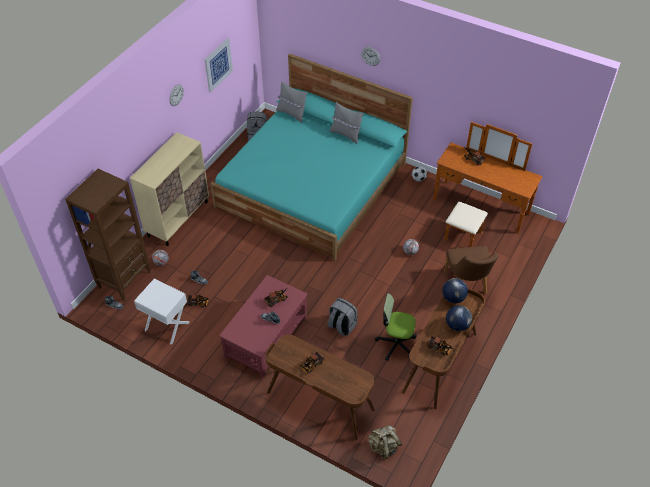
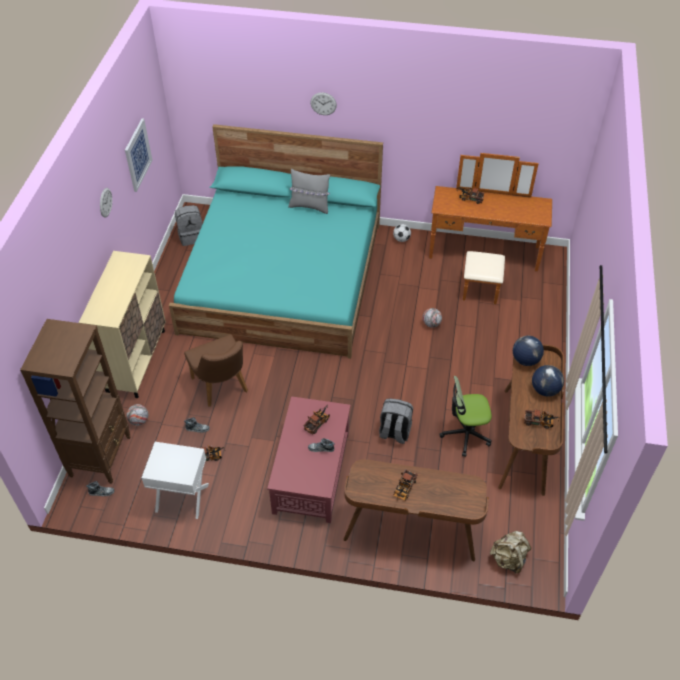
camera: 20 degrees left, 0 degrees up
(292, 113) = (234, 197): grey pillow -> none
(467, 285) = (511, 344): brown chair -> brown chair (222, 388)

